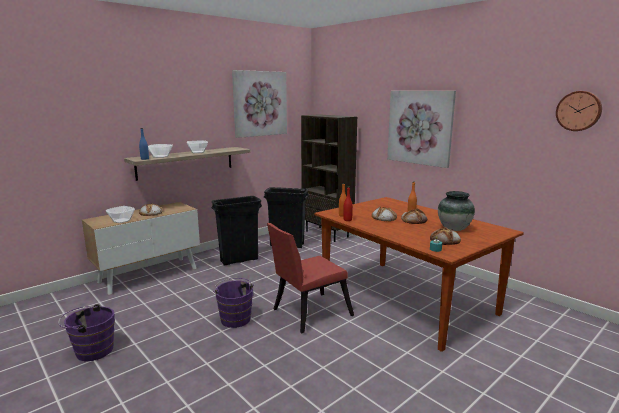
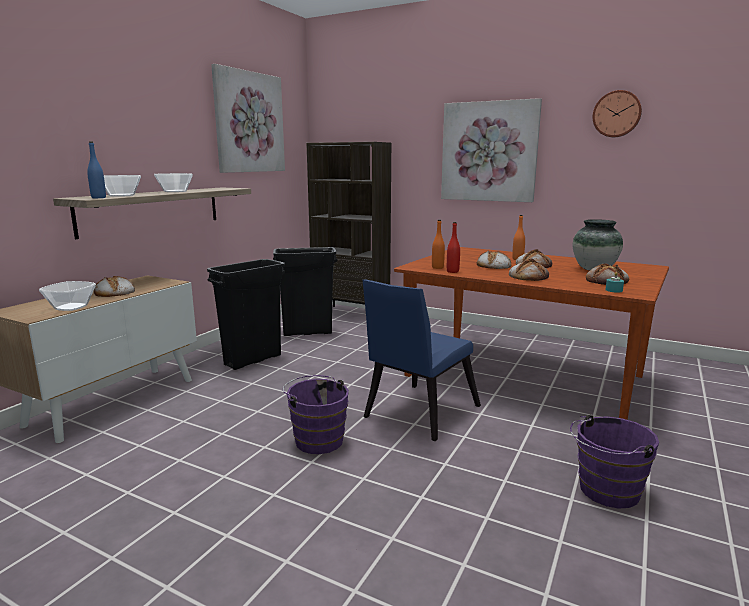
camera: 20 degrees left, 0 degrees up
(91, 351) = (95, 543): purple bucket -> purple bucket (605, 491)
(307, 313) = (417, 414): red chair -> blue chair
(393, 230) = (528, 276): none -> bread
(579, 111) = (708, 115): wall clock -> wall clock (616, 114)

